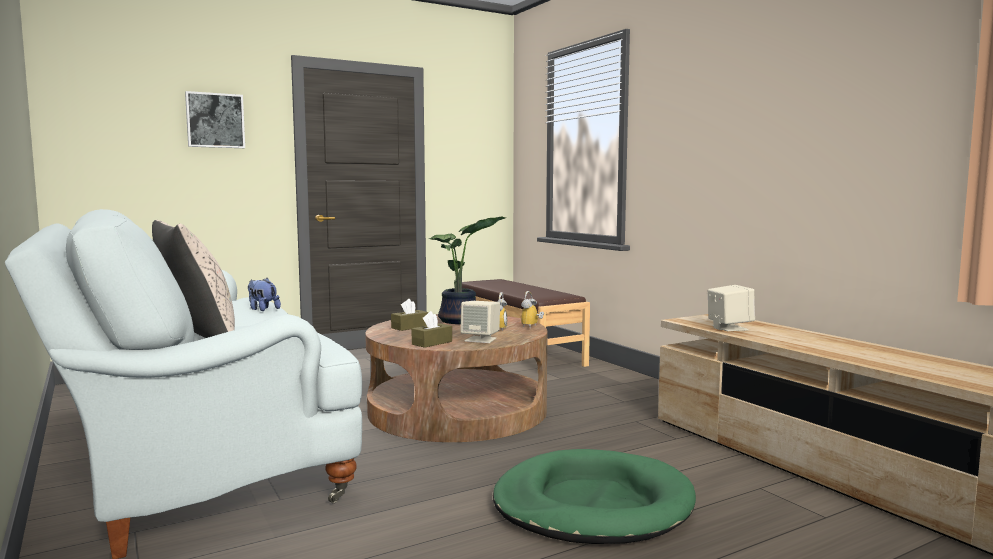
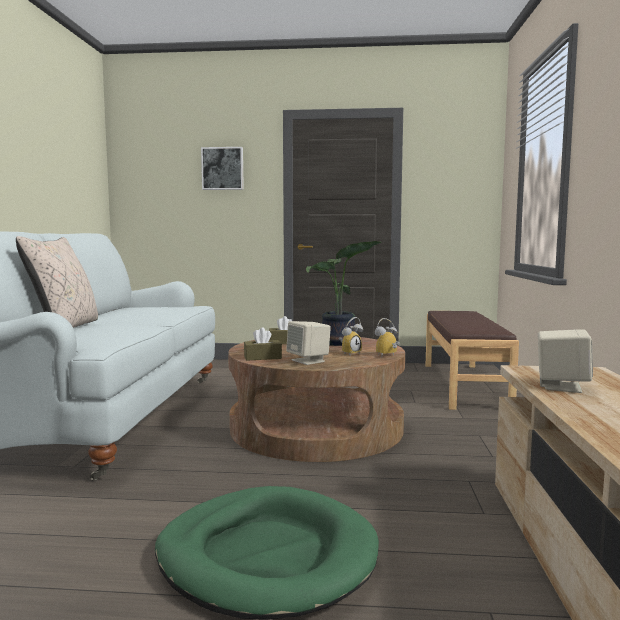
camera: 35 degrees right, 0 degrees up
(262, 309) = (169, 314): plush toy -> none

